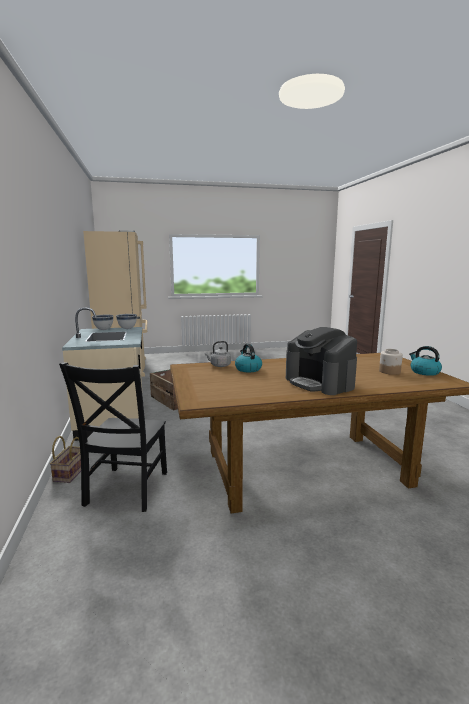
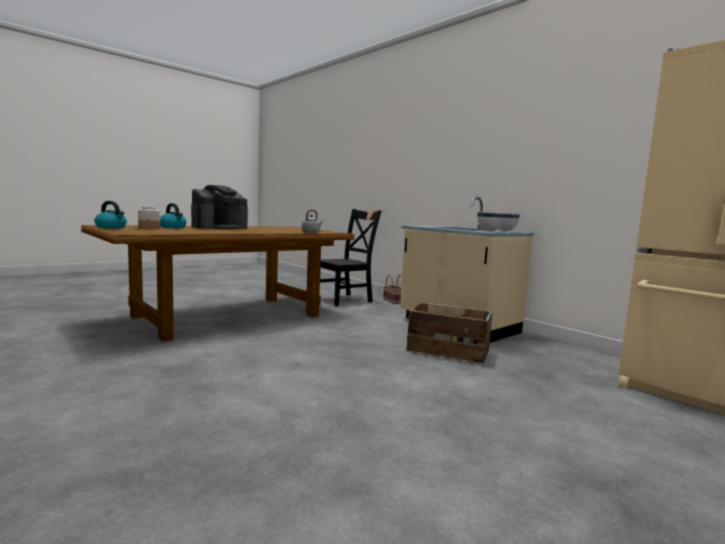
camera: 150 degrees right, 5 degrees down
(125, 490) = (345, 300): black chair -> black chair turned 75 degrees clockwise
(248, 369) = (284, 231): kettle -> kettle (173, 227)
(319, 383) = (219, 227): coffee machine -> coffee machine turned 105 degrees clockwise

